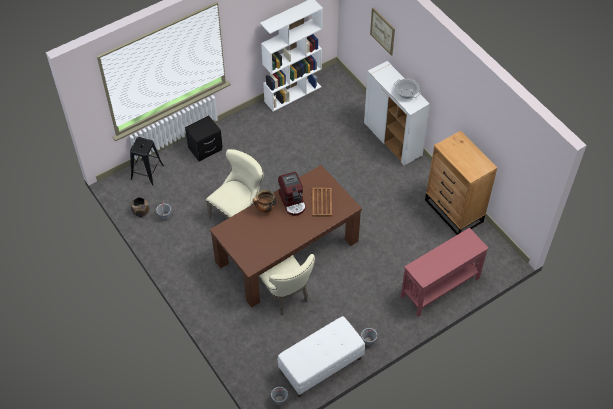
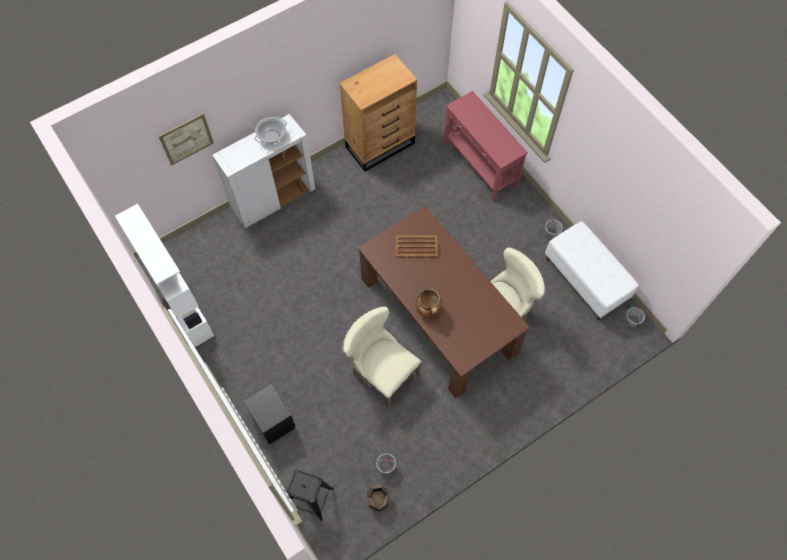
camera: 90 degrees left, 10 degrees up
(293, 201) = (415, 278): coffee machine -> none

